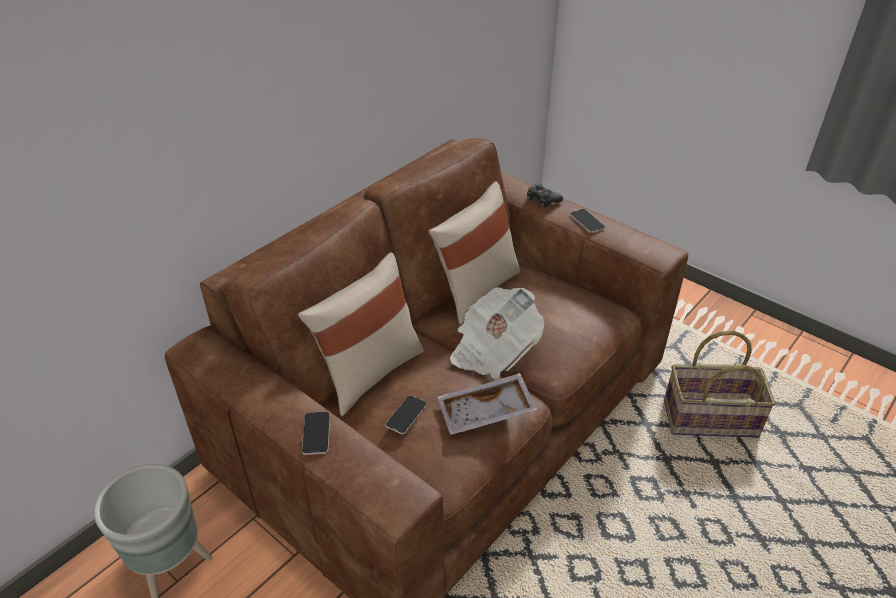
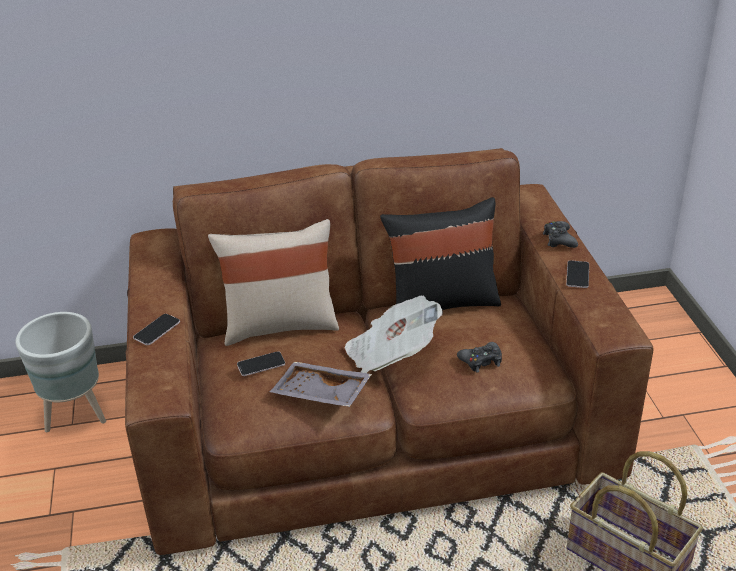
camera: 40 degrees right, 5 degrees down
(475, 290) = (441, 303): beige pillow -> black pillow
(567, 321) = (481, 361): none -> black game controller

